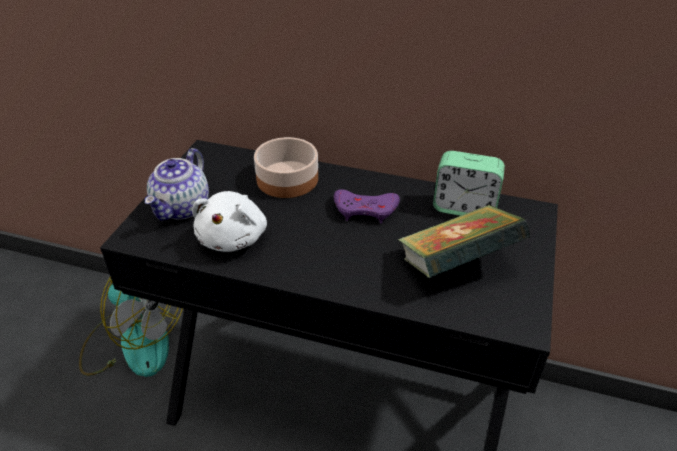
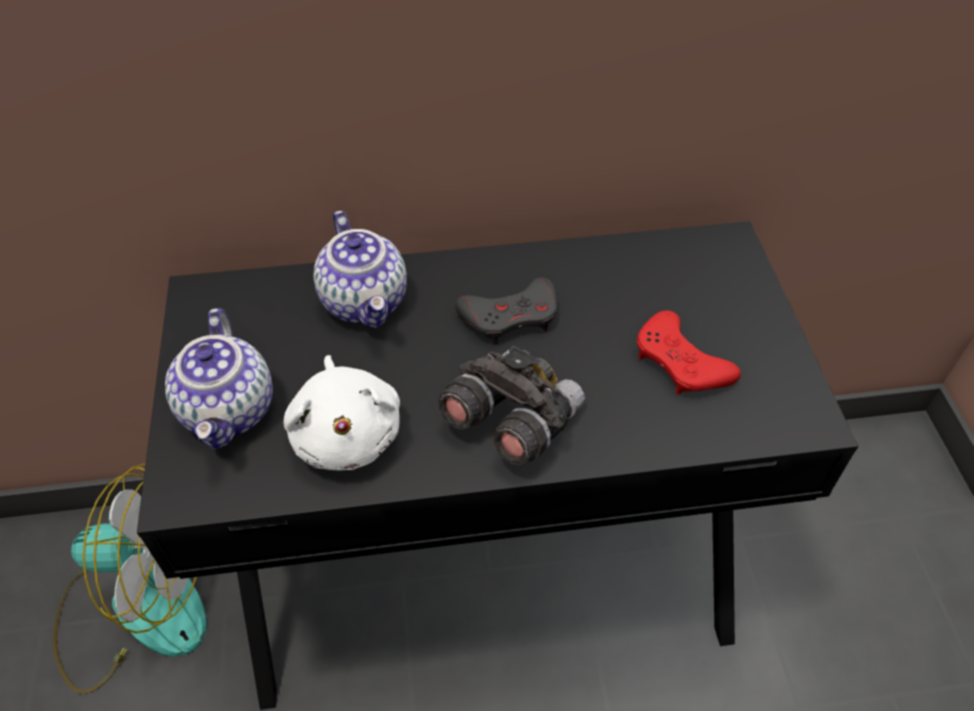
camera: 25 degrees left, 10 degrees up
(288, 179) = (366, 301): bowl -> teapot
(328, 261) = (511, 421): none -> grey binoculars
(365, 210) = (511, 316): purple game controller -> grey game controller
(456, 265) = (681, 362): book -> red game controller
(464, 208) = (639, 267): alarm clock -> none

